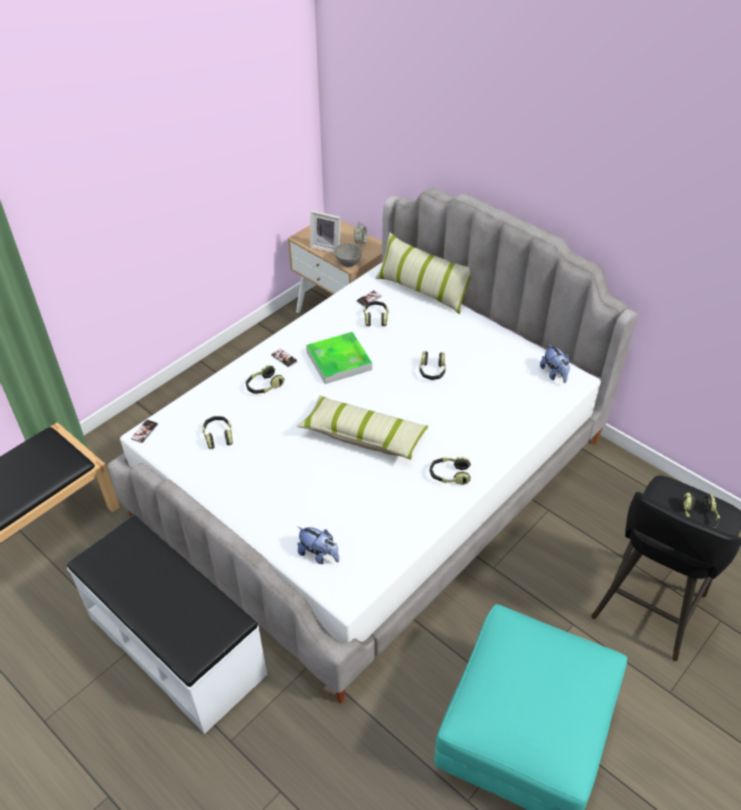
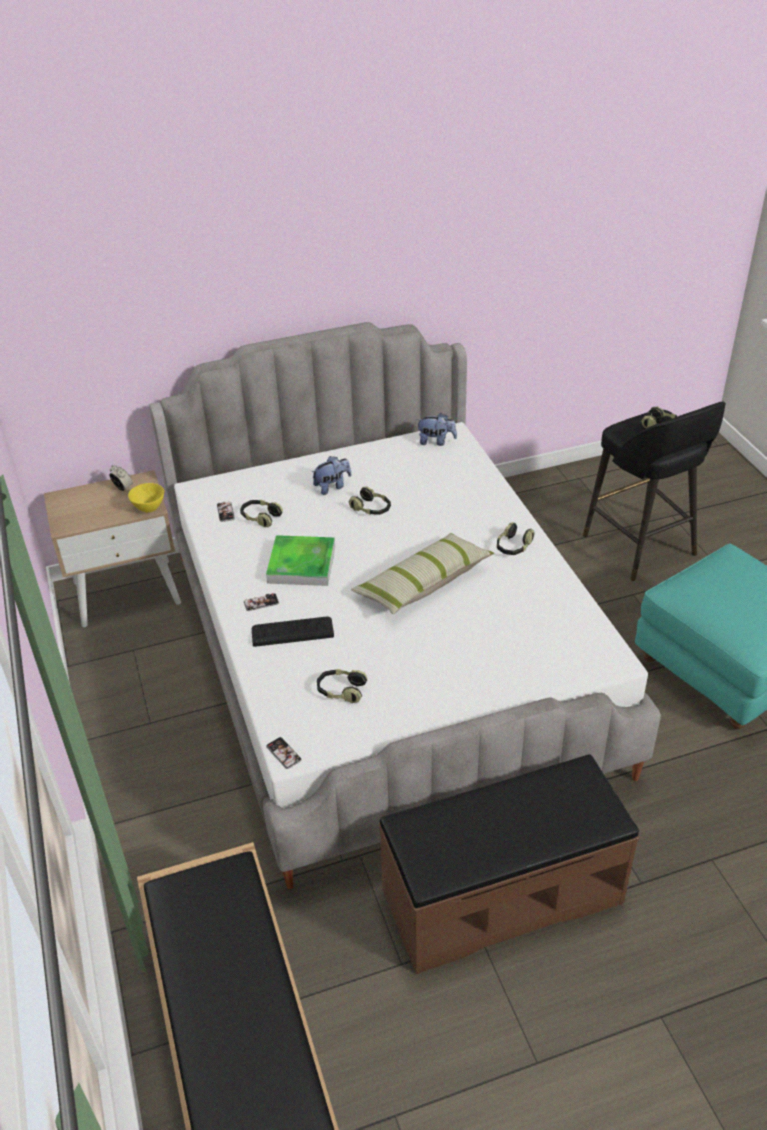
camera: 60 degrees left, 5 degrees down
(177, 644) = (501, 895): white bench -> brown bench
(264, 386) = (292, 631): headphones -> keyboard
(319, 555) = (557, 664): plush toy -> plush toy (332, 486)
(327, 246) = (102, 514): picture frame -> none
(348, 264) = (149, 509): grey bowl -> yellow bowl
(422, 290) = (248, 473): pillow -> none

